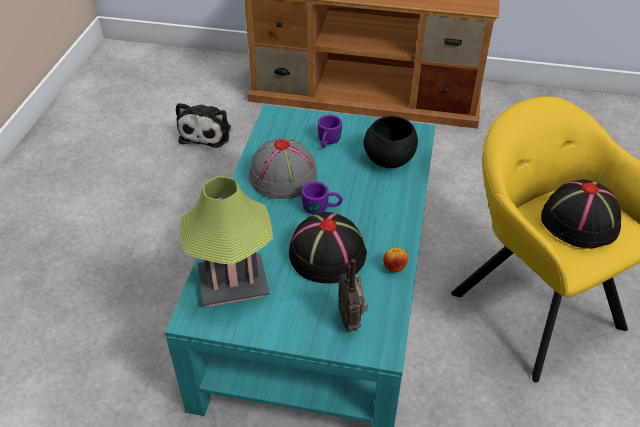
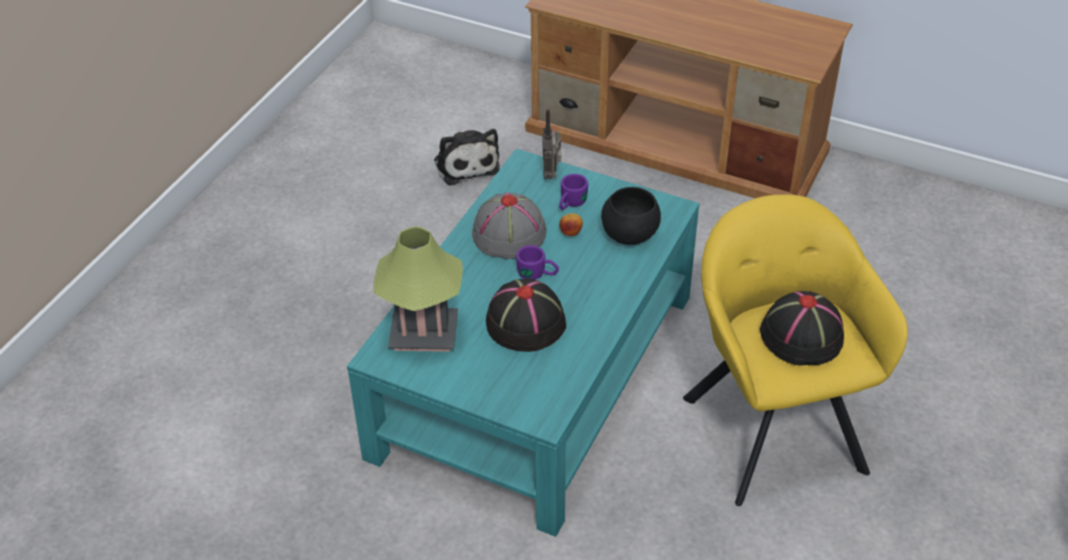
camera: 15 degrees right, 0 degrees up
(207, 132) = (465, 164): plush toy -> plush toy turned 45 degrees counterclockwise
(351, 320) = (525, 389): radio -> radio (551, 174)
(394, 267) = (588, 347): apple -> apple (571, 233)

